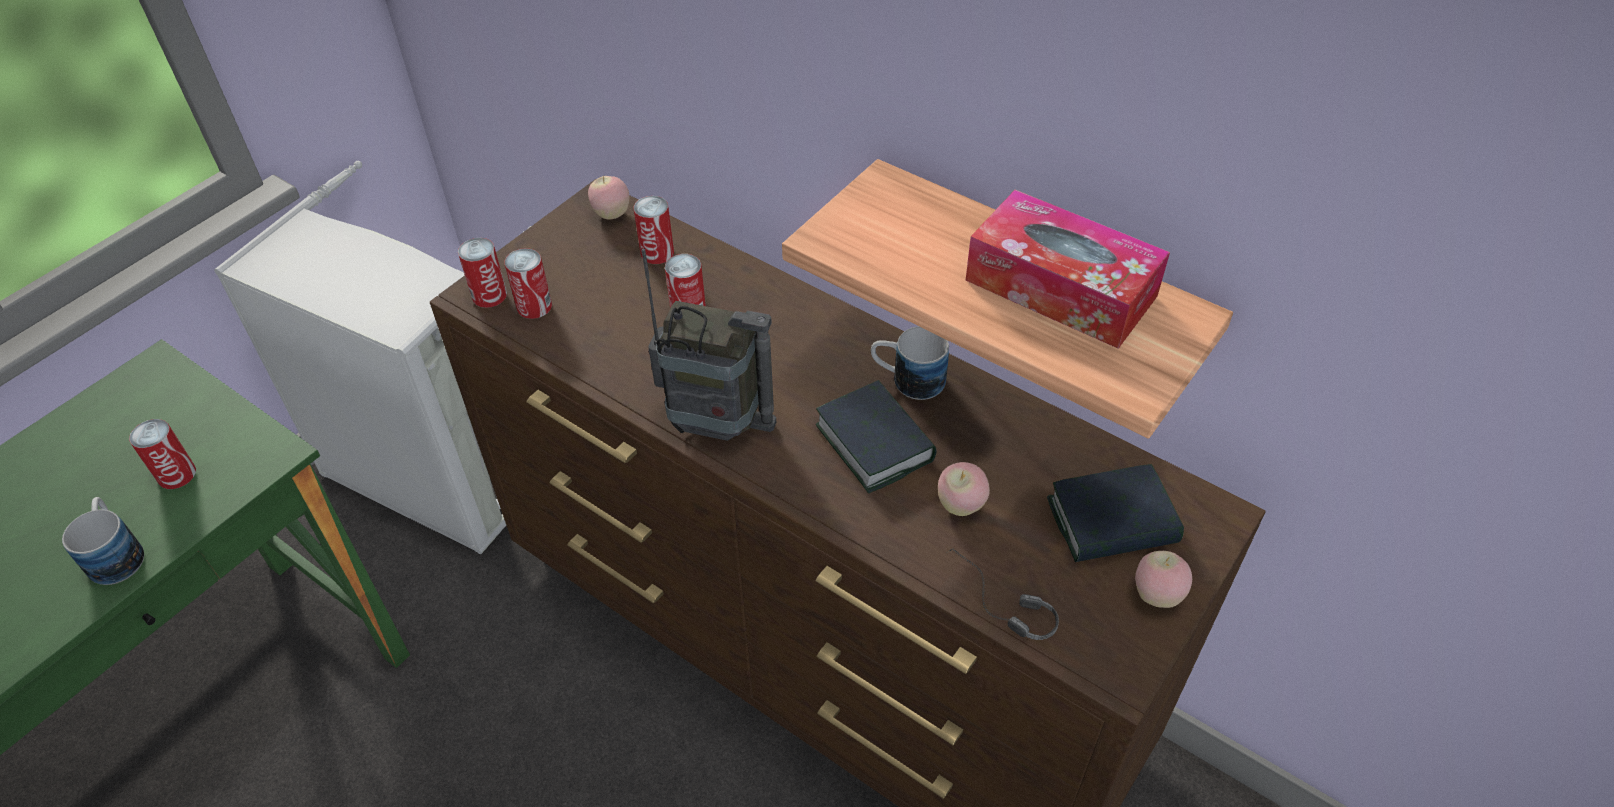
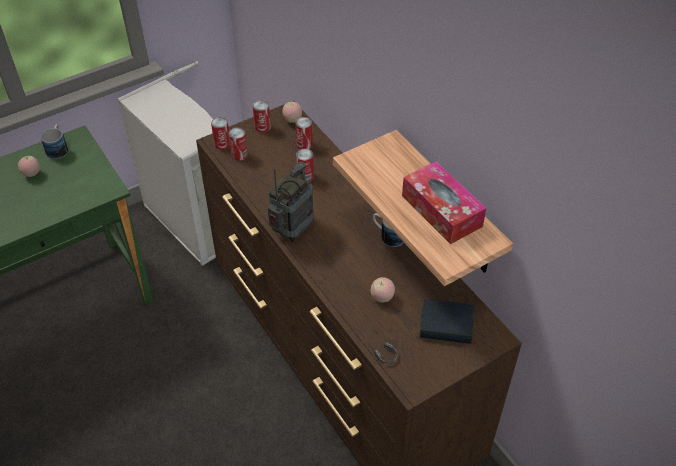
camera: 20 degrees right, 0 degrees up
(117, 553) = (38, 212): mug -> mug (58, 148)
(176, 474) = (71, 187): can -> can (262, 127)
(715, 425) = (293, 230): radio -> radio turned 90 degrees counterclockwise
(874, 443) = (358, 259): book -> none
(1156, 595) = (447, 362): apple -> apple (32, 174)

